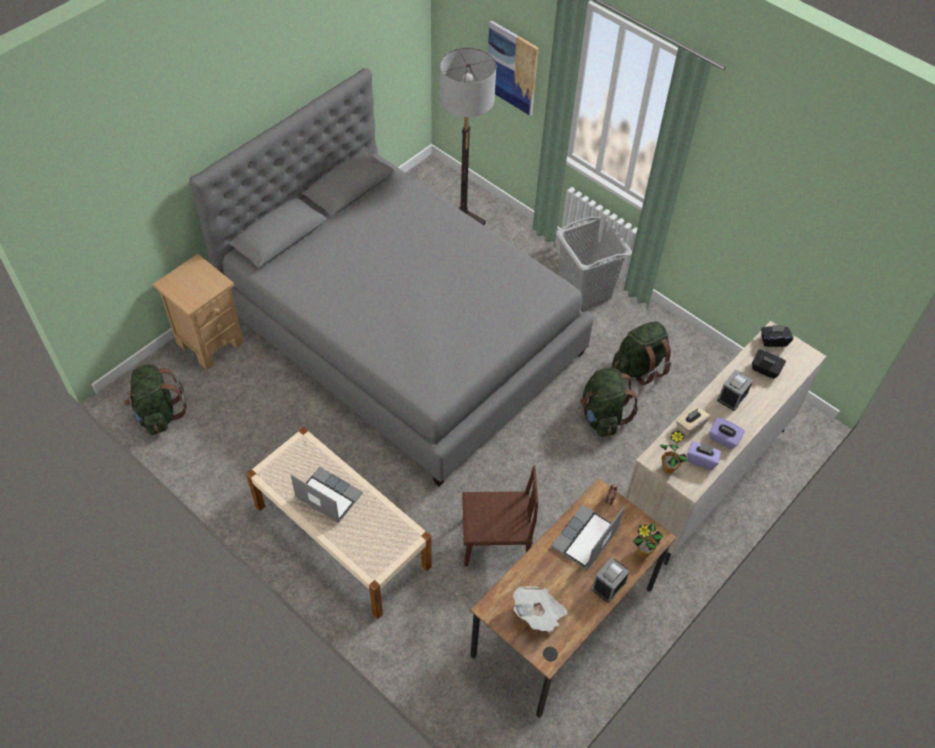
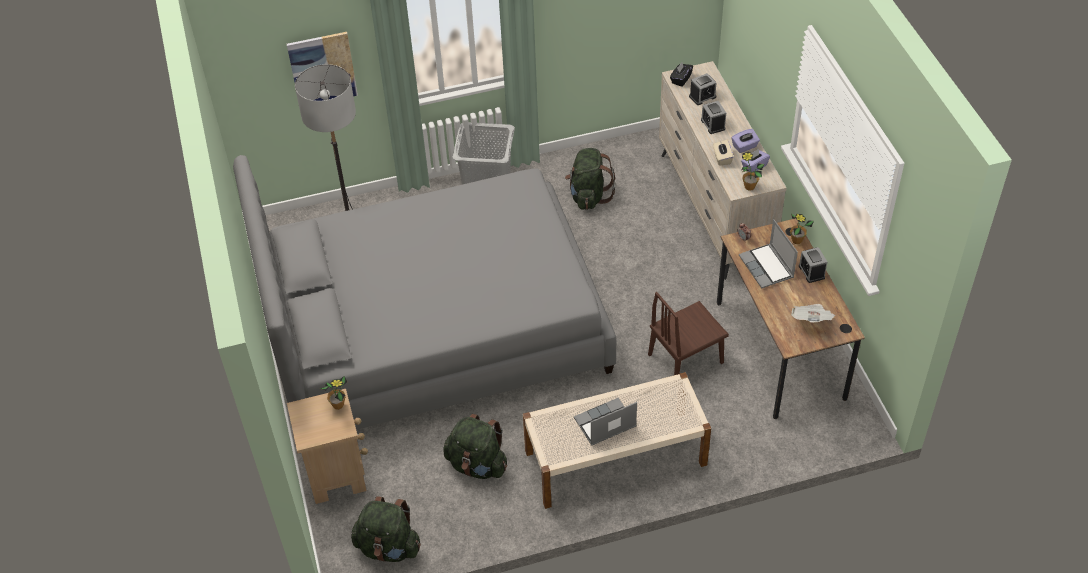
camera: 55 degrees left, 5 degrees down
(213, 286) = (338, 405): none -> potted plant
(495, 541) = (685, 358): brown chair -> brown chair turned 150 degrees counterclockwise
(602, 416) = (618, 240): green backpack -> green backpack (477, 465)
(765, 370) = (702, 96): black tissue box -> alarm clock

